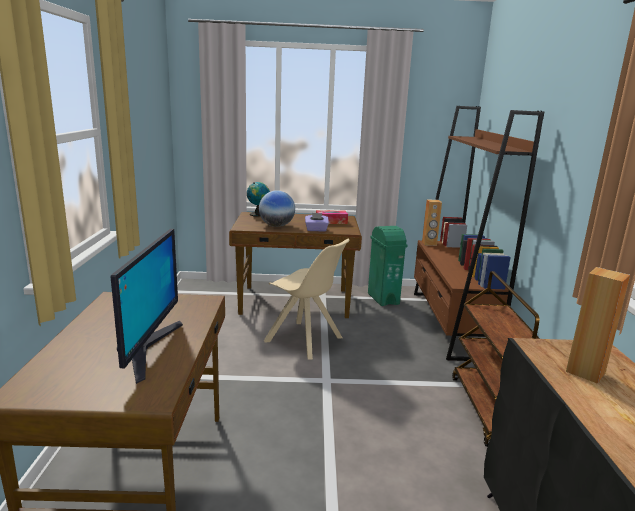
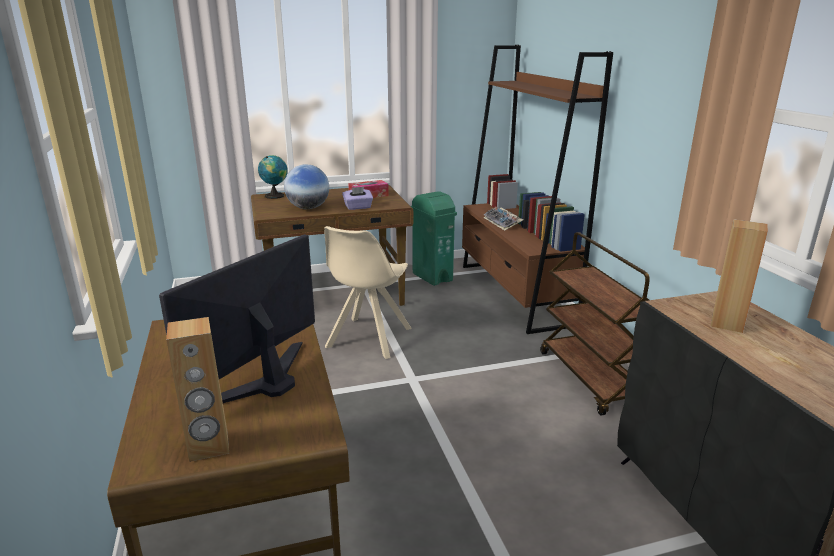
camera: 15 degrees left, 5 degrees up
(147, 349) = (263, 380): monitor -> monitor turned 135 degrees counterclockwise
(305, 340) = (368, 339): beige chair -> beige chair turned 90 degrees clockwise
(429, 244) = (478, 208): brown speaker -> brown speaker (209, 447)
(444, 258) = (503, 223): none -> keyboard

